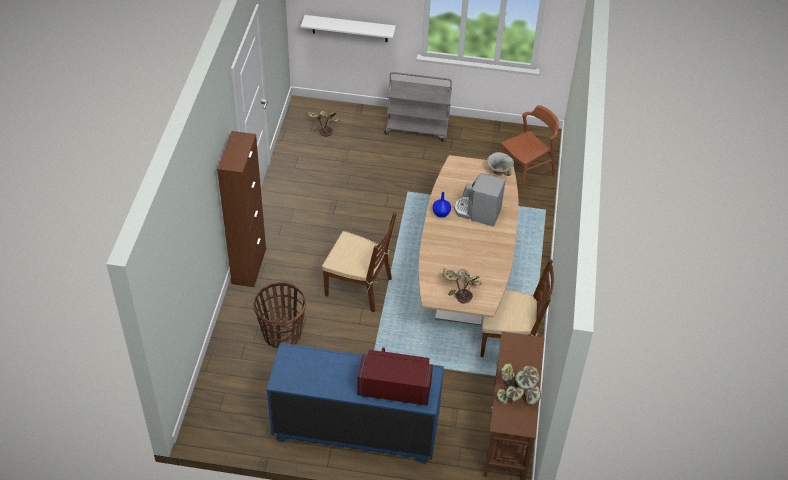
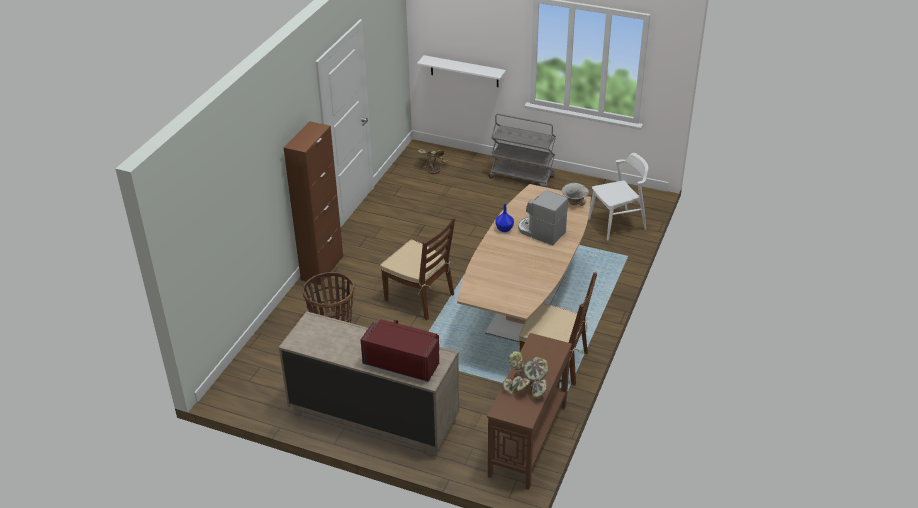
camera: 15 degrees right, 10 degrees down
(356, 429) = (373, 416): blue dresser -> beige dresser
(459, 289) = (500, 292): potted plant -> none
(525, 173) = (617, 224): brown chair -> white chair

